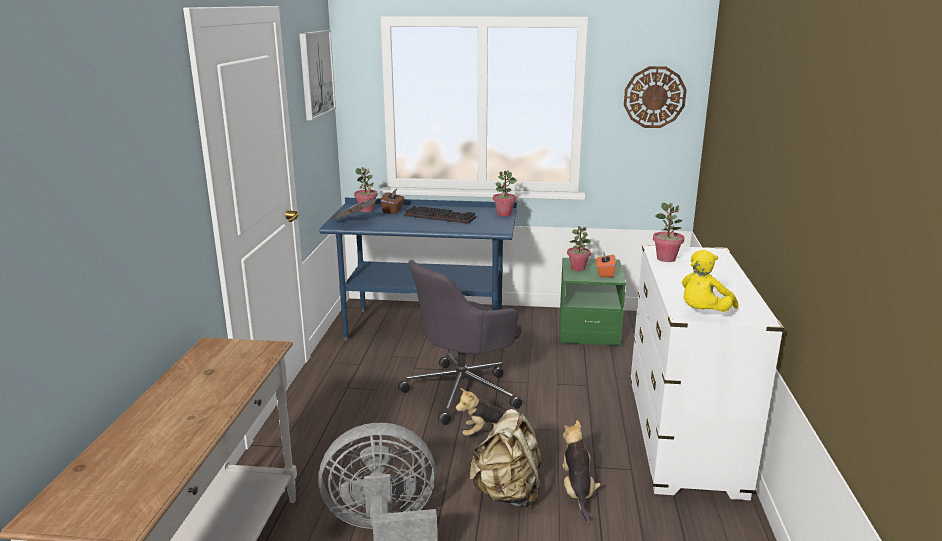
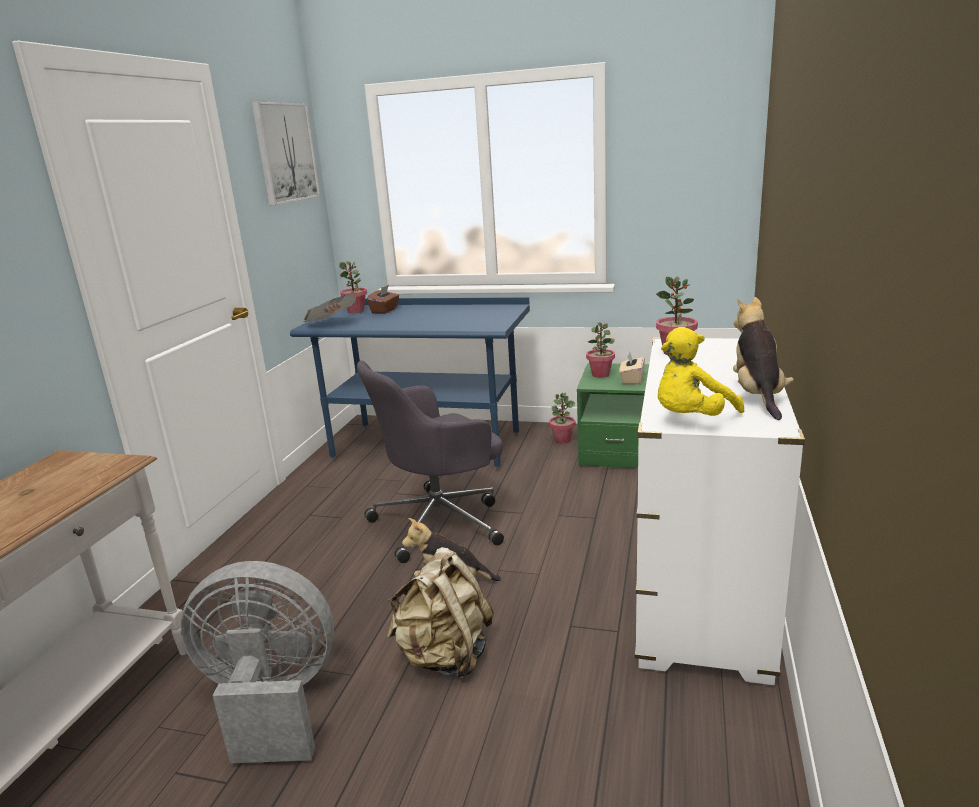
camera: 10 degrees right, 0 degrees up
(441, 217) = (435, 315): keyboard -> none
(504, 214) = (510, 311): potted plant -> potted plant (562, 440)
(577, 491) = (536, 659): plush toy -> plush toy (757, 396)
(605, 273) = (632, 380): orange tissue box -> beige tissue box
(654, 97) = (694, 158): wall clock -> none

